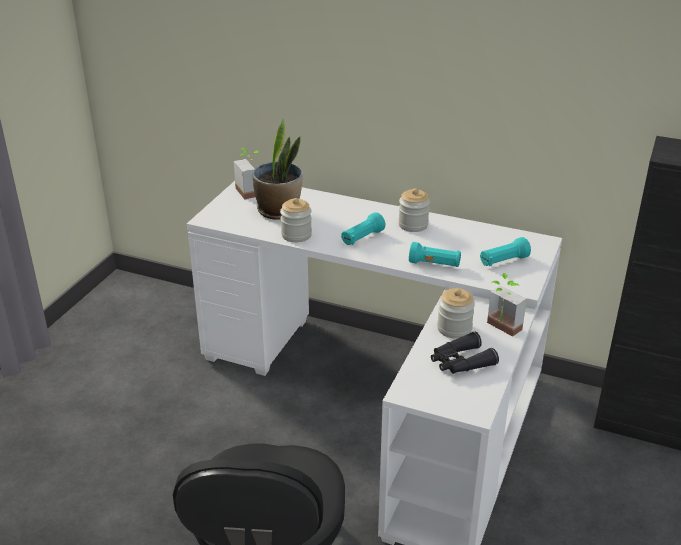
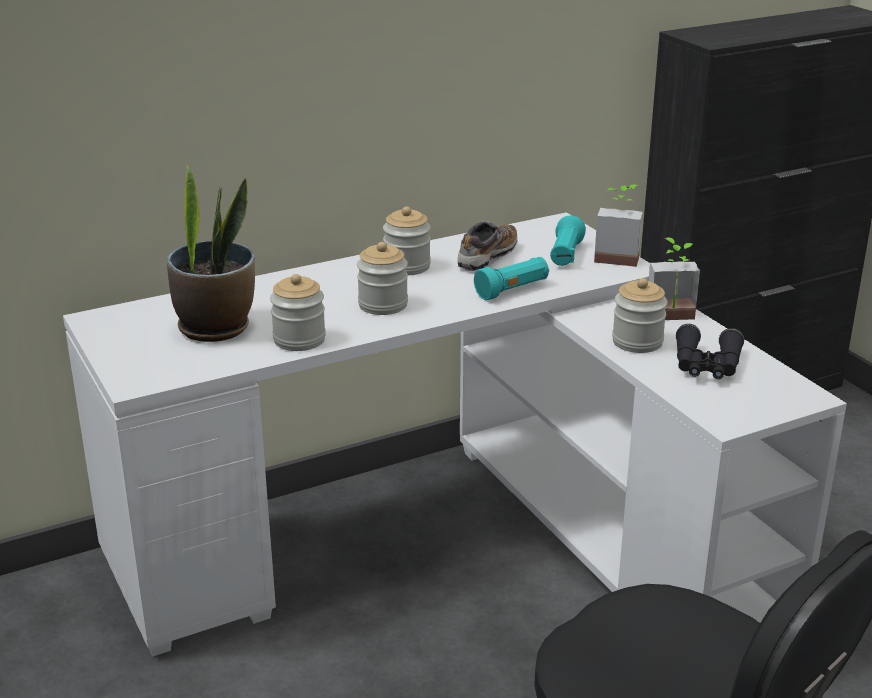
camera: 50 degrees left, 5 degrees down
(251, 191) = (124, 325): potted plant -> potted plant (617, 256)
(362, 238) = (383, 305): turquoise flashlight -> jar
(461, 241) = (487, 257): none -> shoe

